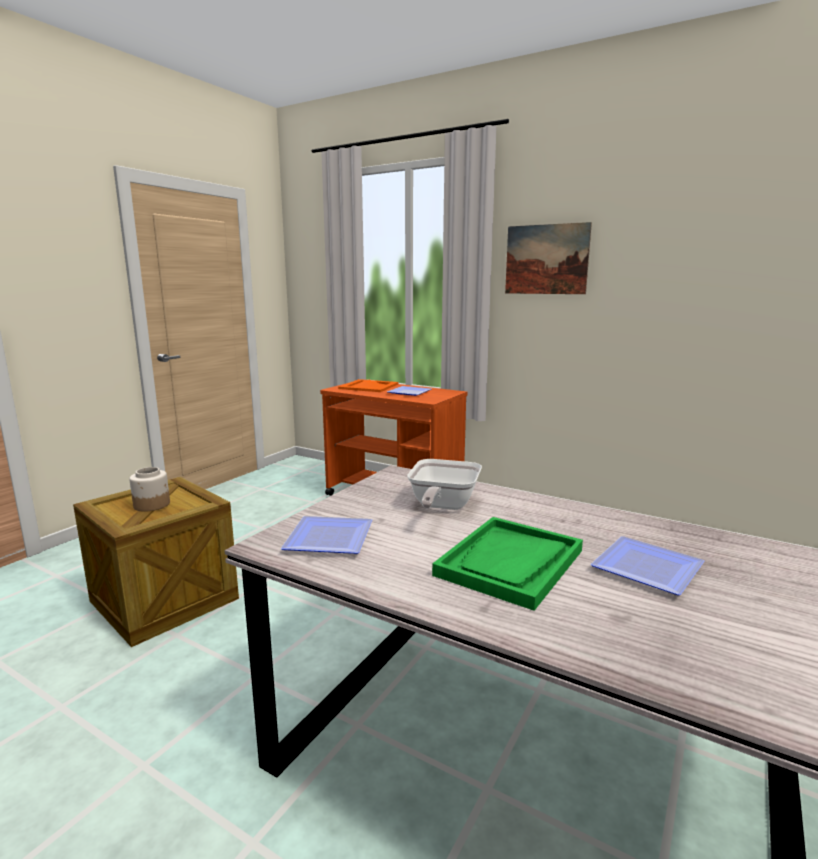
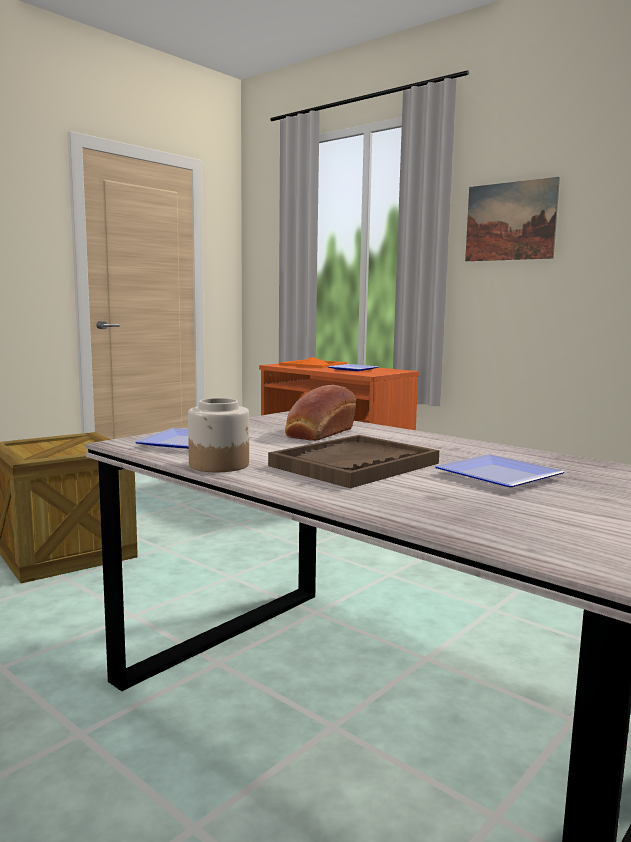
camera: 10 degrees right, 5 degrees down
(152, 505) = (59, 448): jar -> jar (220, 465)
(442, 506) = (319, 433): frying pan -> bread
(510, 563) = (354, 465): green tray -> brown tray

